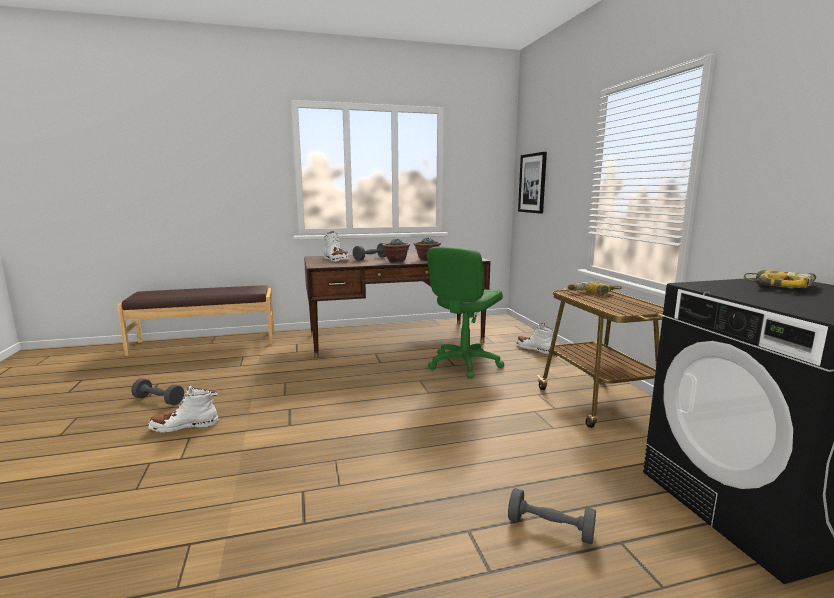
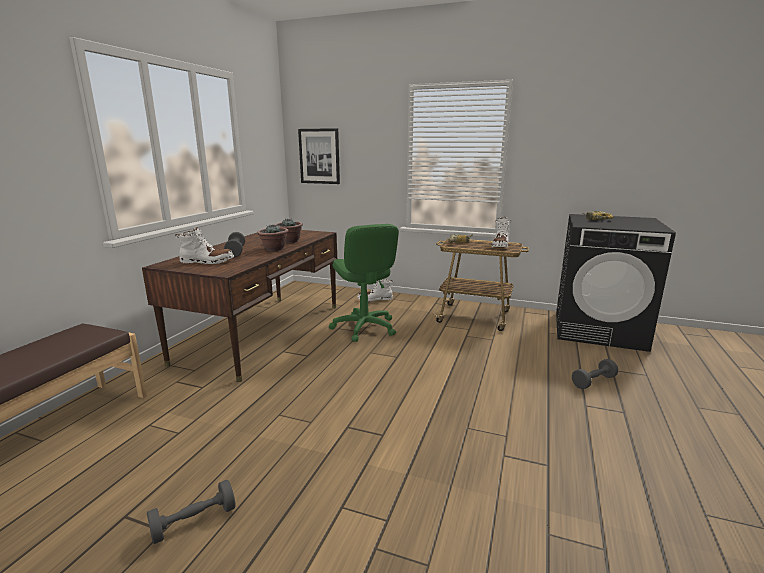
camera: 55 degrees left, 5 degrees up
(185, 426) = (307, 506): white boot -> white boot (500, 245)

